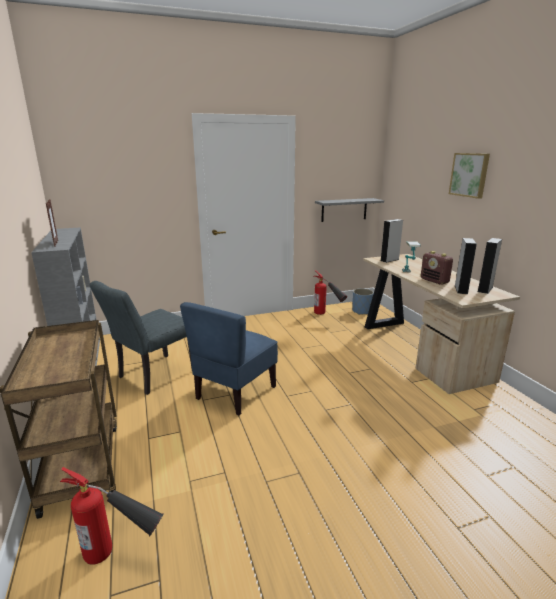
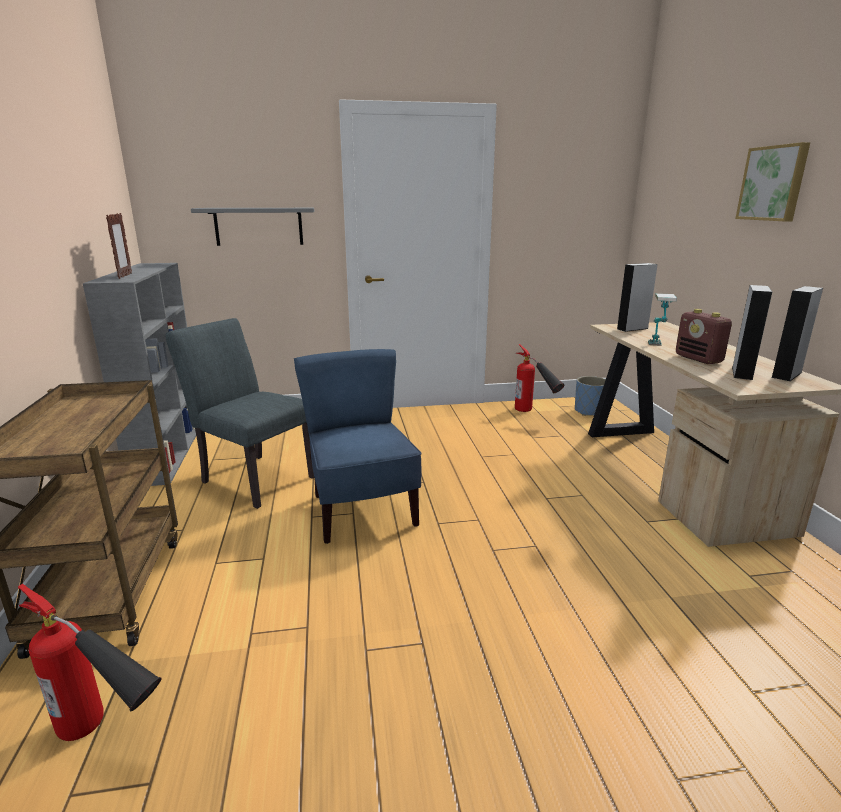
camera: 10 degrees right, 0 degrees up
(152, 376) = (253, 477): grey chair -> grey chair turned 75 degrees clockwise
(235, 392) = (361, 511): blue chair -> blue chair turned 120 degrees clockwise
(344, 210) = (570, 253): grey shelf -> grey shelf (258, 226)

